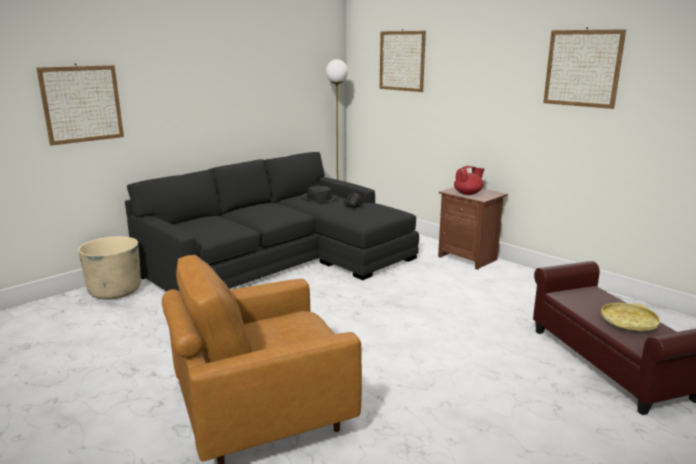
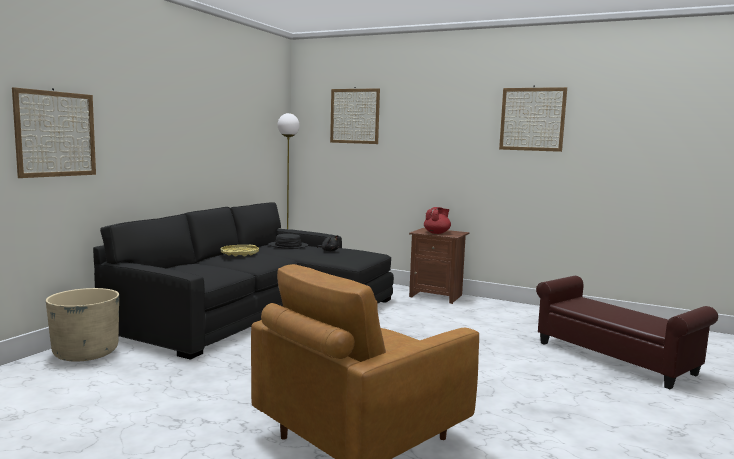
camera: 20 degrees left, 10 degrees down
(628, 322) = (631, 316): yellow tray -> yellow tray (239, 254)

